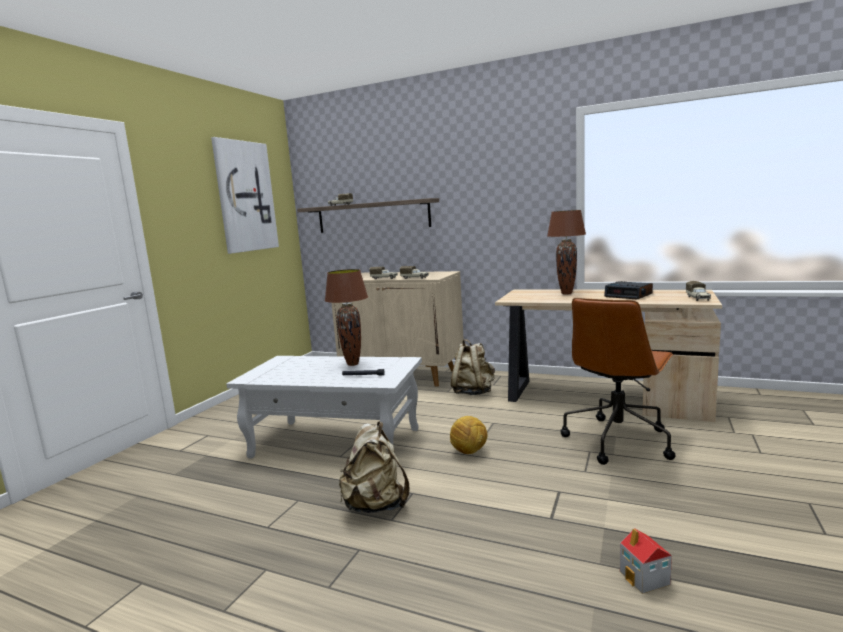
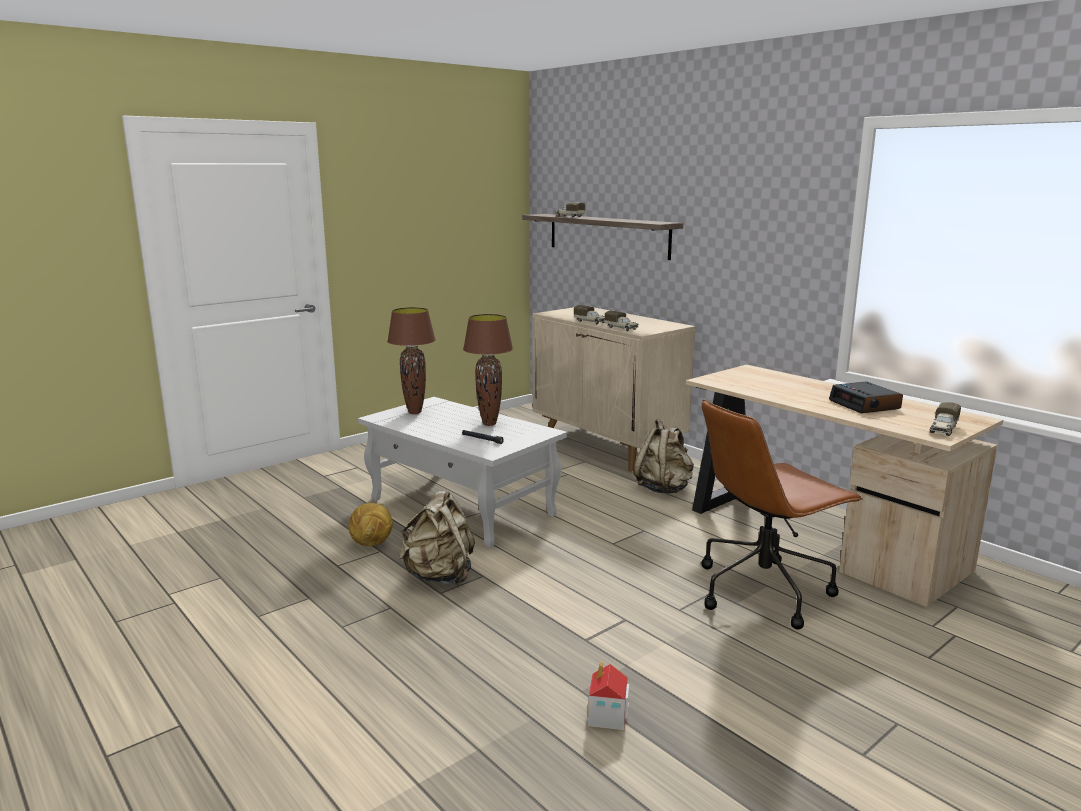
camera: 25 degrees right, 5 degrees up
(245, 196) = (456, 198): picture -> none
(469, 451) = (581, 553): football -> football (372, 544)
(567, 293) = (794, 385): brown table lamp -> brown table lamp (415, 412)

